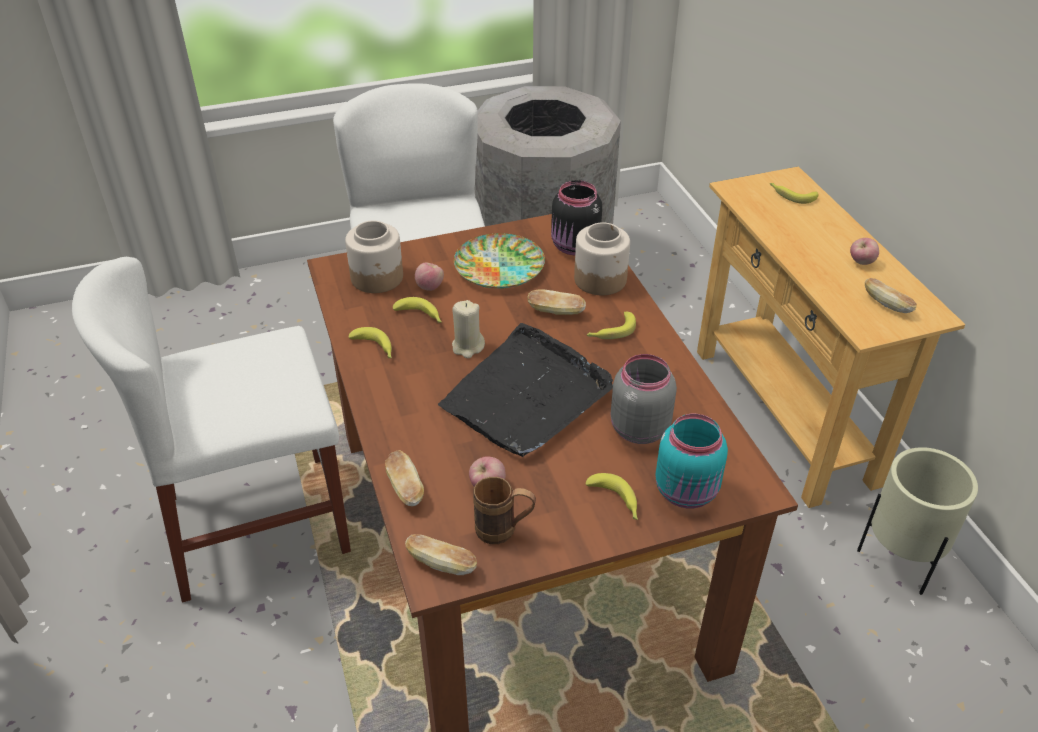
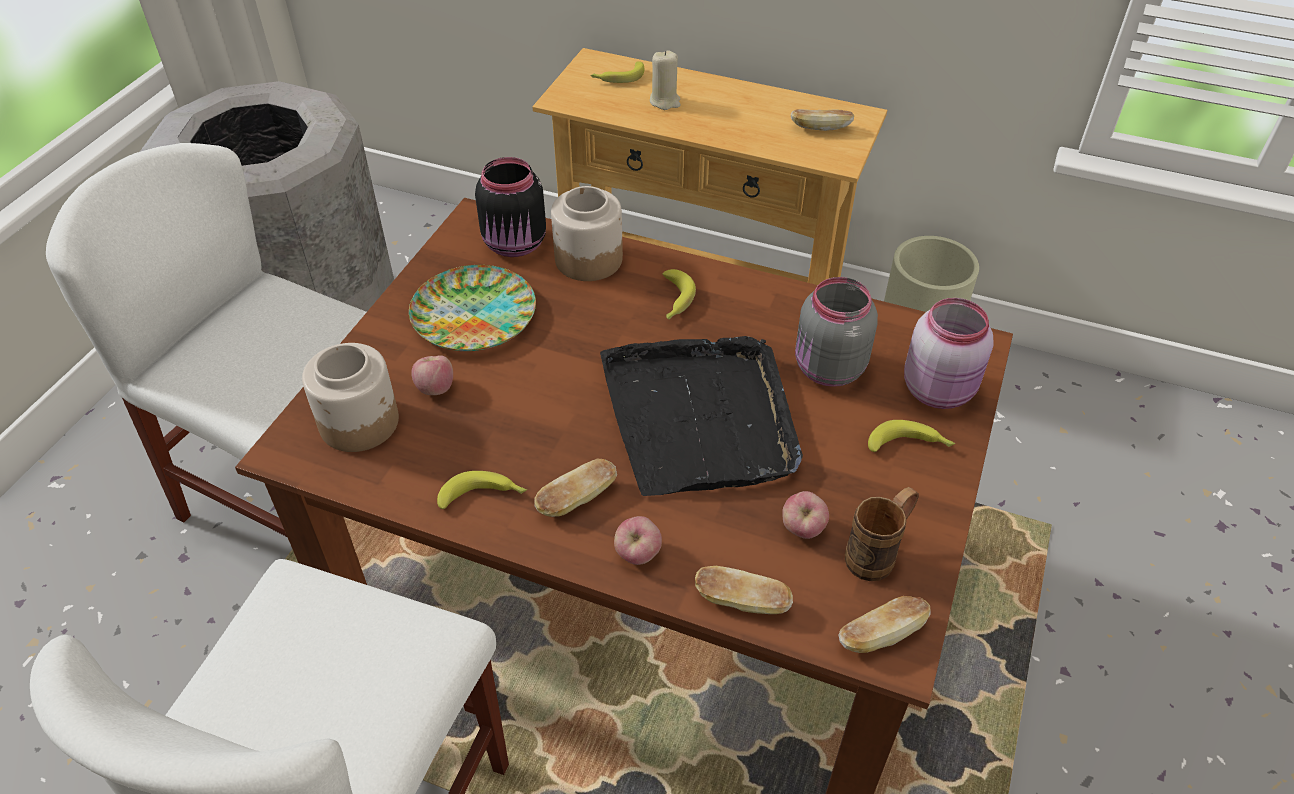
camera: 50 degrees left, 5 degrees up
(420, 316) = (476, 425): banana -> none
(468, 347) = (573, 417): beige candle -> beige candle (665, 101)
(556, 312) = (598, 319): bread -> bread (577, 499)
(687, 492) = (940, 390): turquoise jar -> pink jar
(861, 262) = (754, 104): apple -> apple (638, 554)

